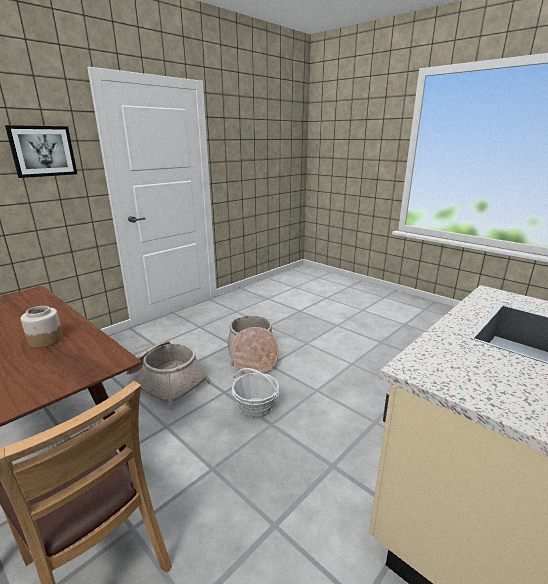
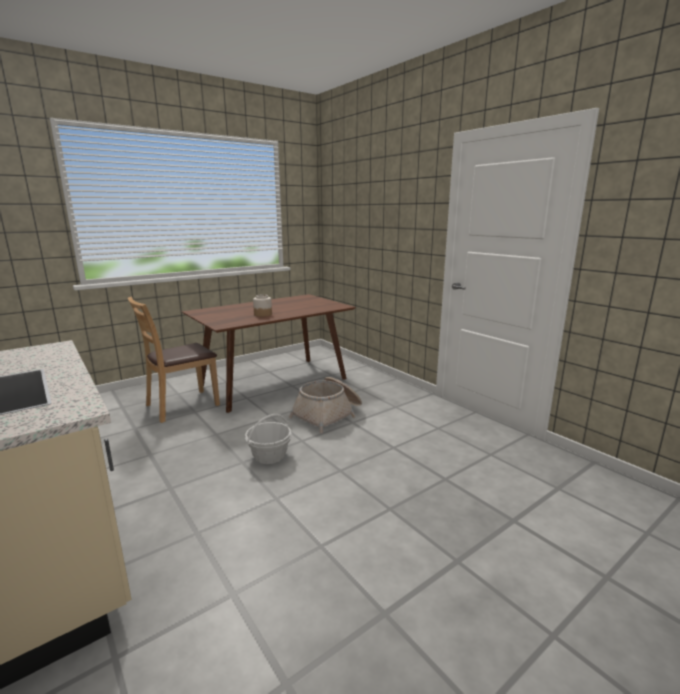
camera: 100 degrees right, 5 degrees down
(43, 151) = (410, 212): picture -> none
(252, 356) = (363, 459): basket -> none

